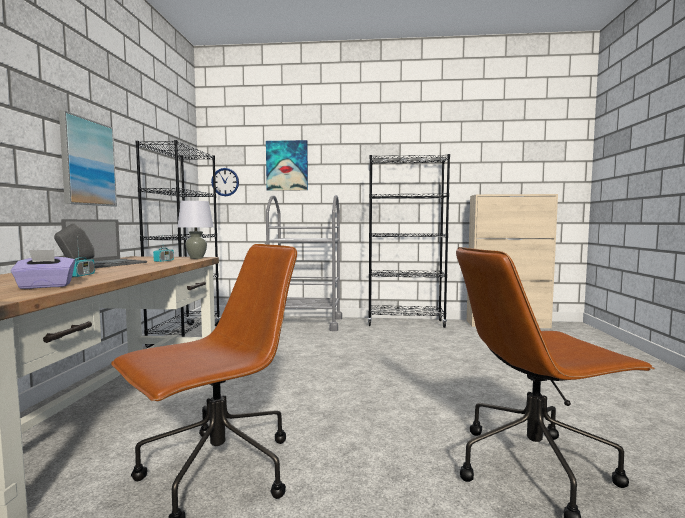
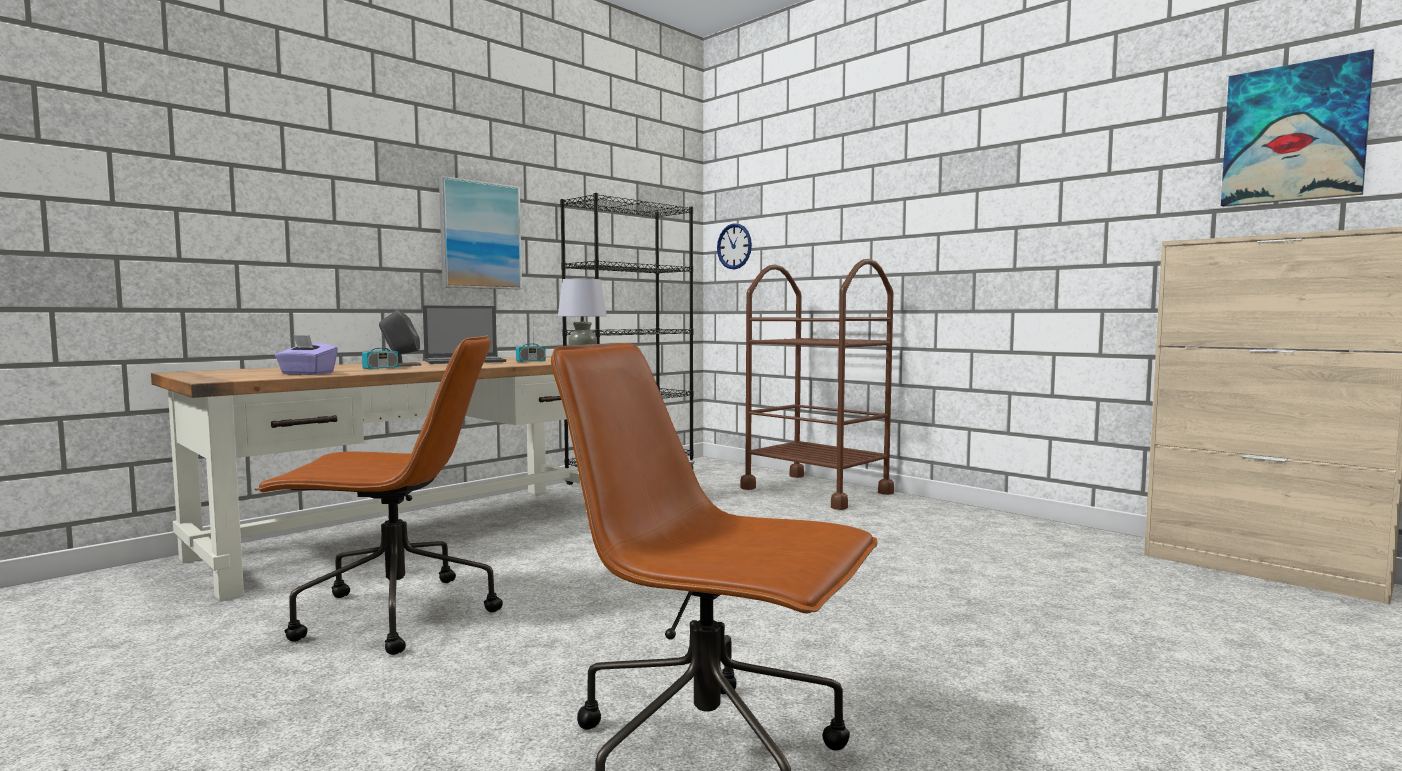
camera: 40 degrees right, 0 degrees up
(287, 165) = (818, 211): picture -> picture (1293, 133)
(305, 323) = (816, 491): grey cart -> brown cart
(405, 323) = (999, 522): black bookcase -> none

